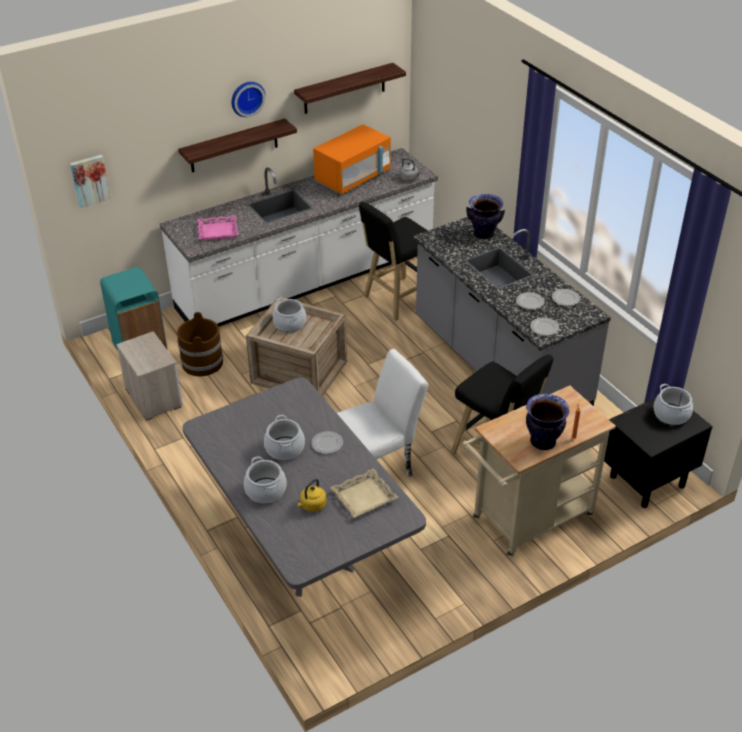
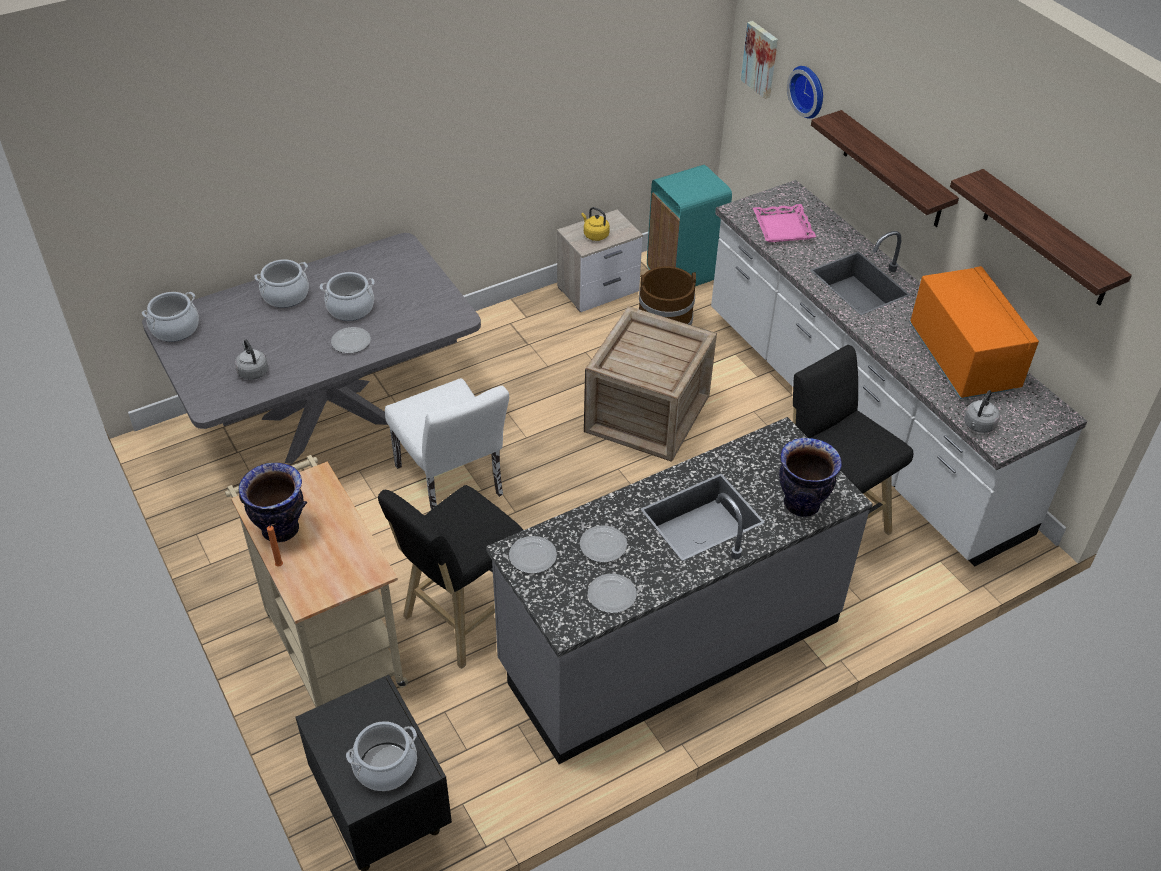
camera: 90 degrees right, 5 degrees up
(247, 98) = (927, 121): wall clock -> wall clock (809, 91)
(289, 324) = (662, 350): cooking pot -> cooking pot (175, 328)
(312, 506) = (252, 330): yellow kettle -> yellow kettle (595, 235)
(353, 178) = (963, 358): orange microwave -> orange microwave turned 150 degrees counterclockwise
(364, 497) = (252, 371): beige tray -> grey kettle

